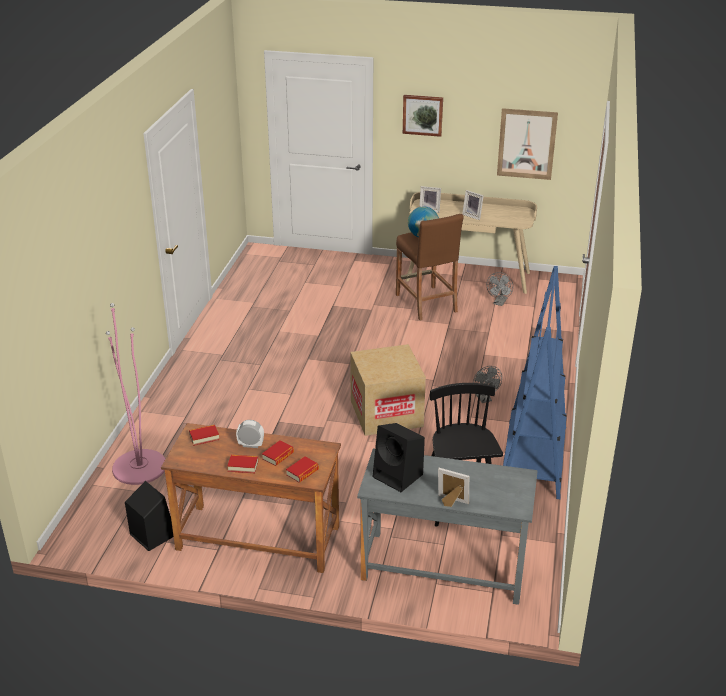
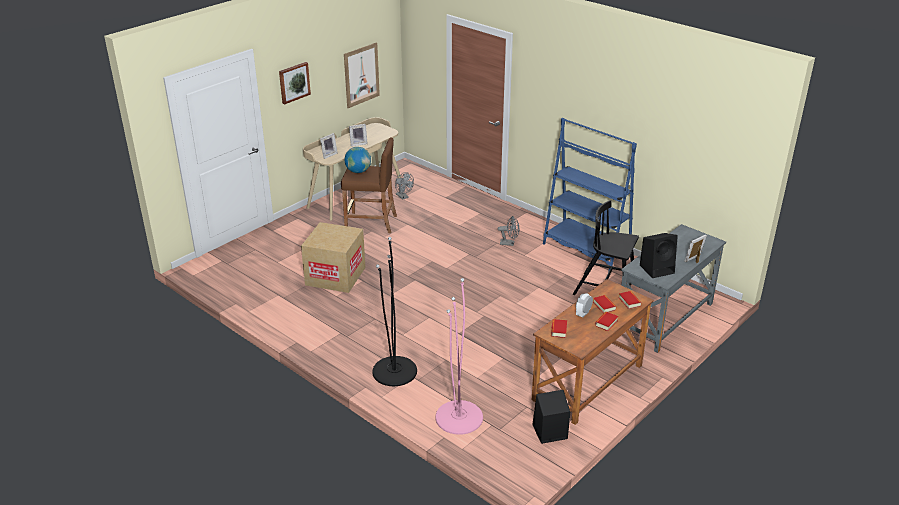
camera: 60 degrees left, 0 degrees up
(185, 405) = (394, 371): none -> black floor lamp
(386, 413) = (491, 285): cardboard box -> cardboard box (335, 276)

